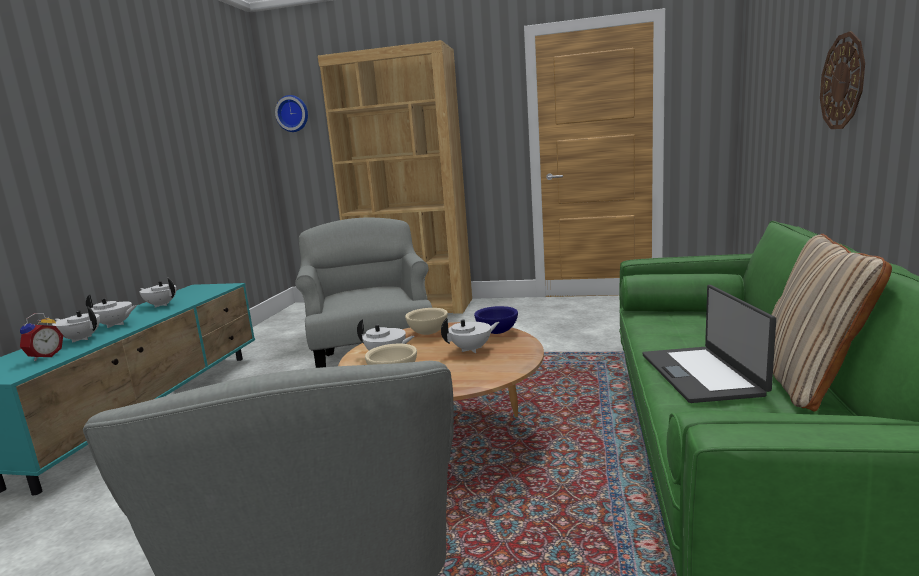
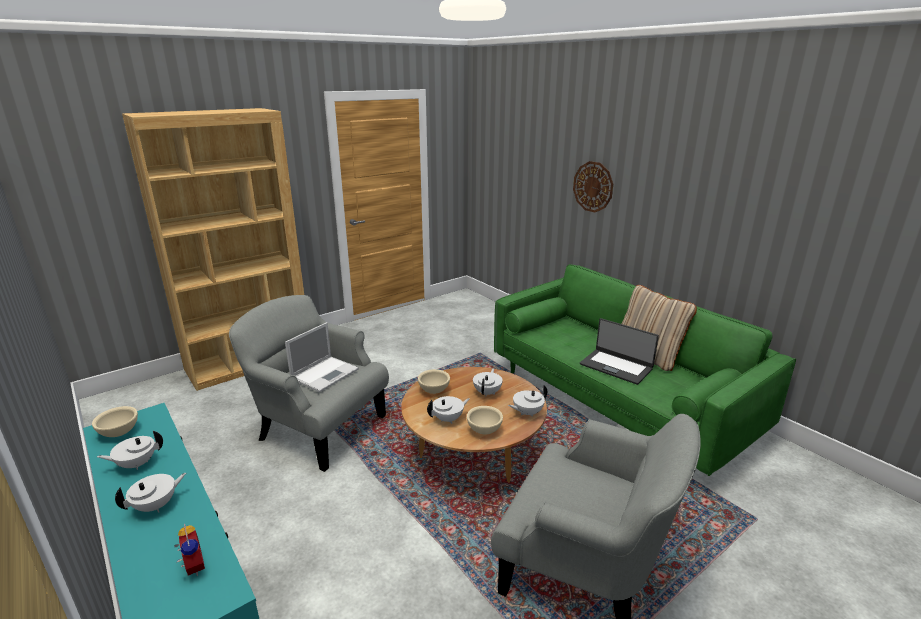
camera: 50 degrees left, 10 degrees up
(81, 339) = (169, 535): white teapot -> white teapot (527, 412)
(194, 290) = (119, 432): none -> beige bowl
(293, 113) = (51, 173): wall clock -> none
(368, 295) = (325, 373): none -> laptop
(496, 332) = (474, 374): blue bowl -> none

